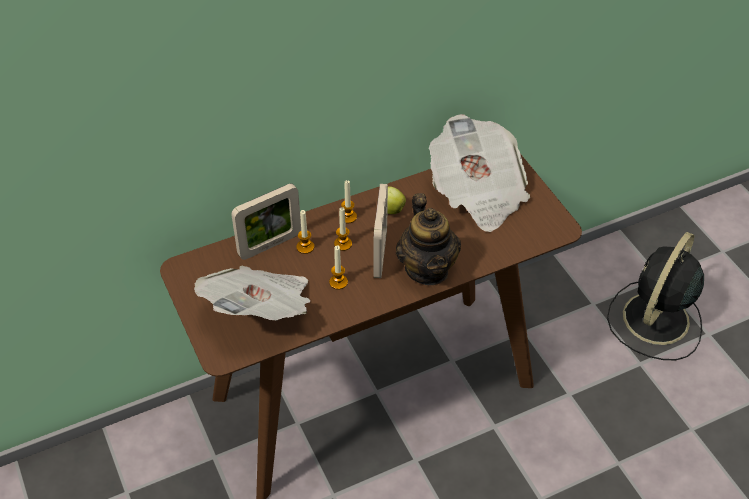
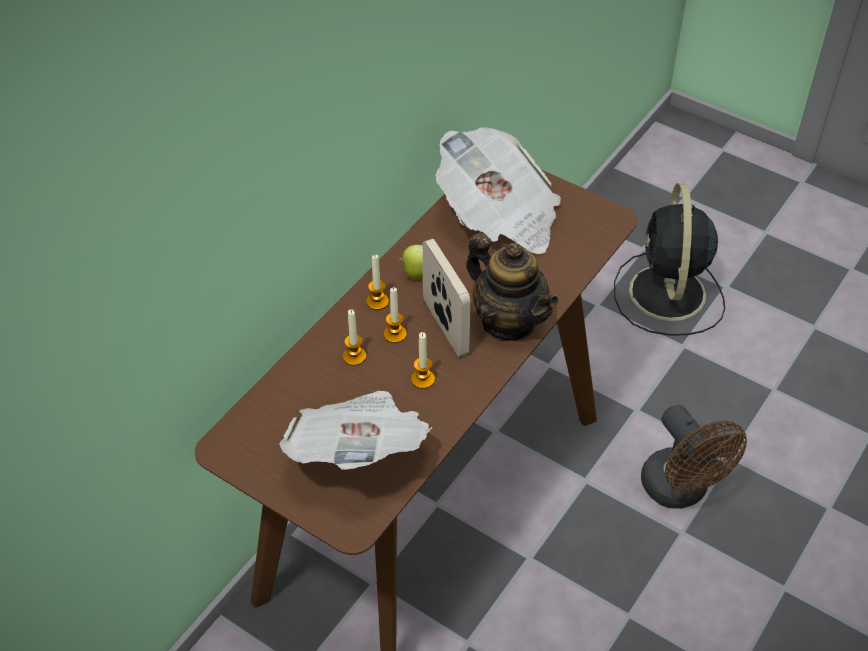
camera: 30 degrees left, 0 degrees up
(270, 245) = (311, 372): picture frame -> none
(561, 468) = (681, 491): none -> brown fan

